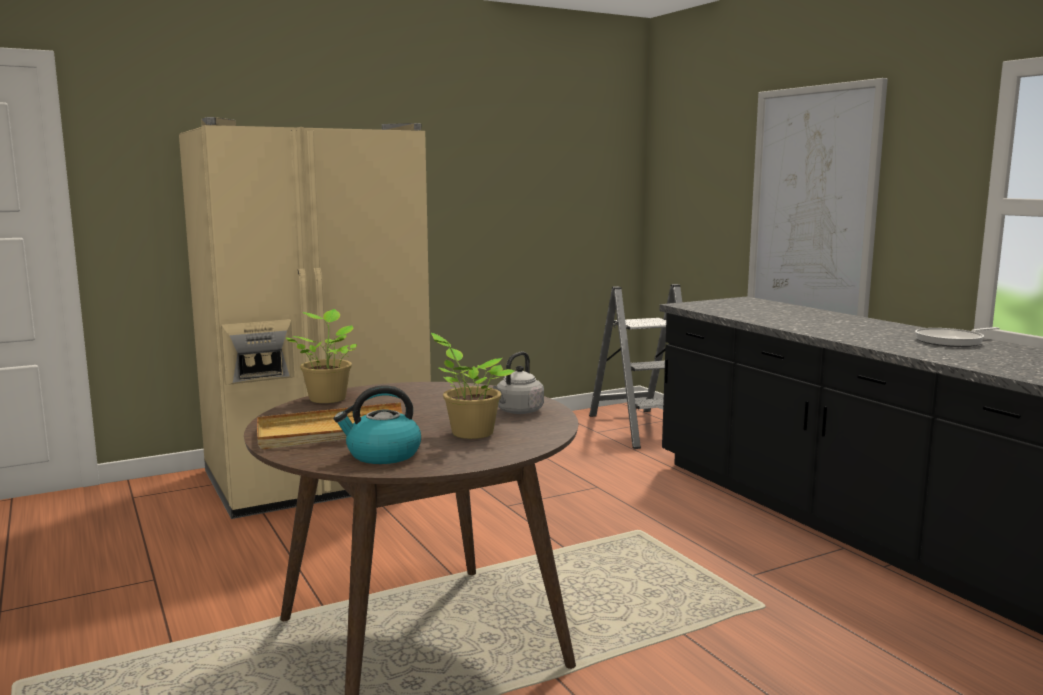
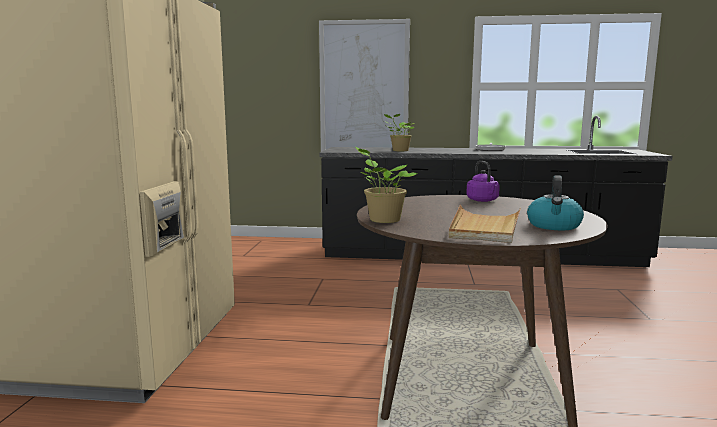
camera: 55 degrees left, 0 degrees up
(469, 432) = (520, 210): potted plant -> potted plant (399, 151)
(518, 411) = (483, 200): grey kettle -> purple kettle
(641, 427) = (260, 247): grey step ladder -> none

